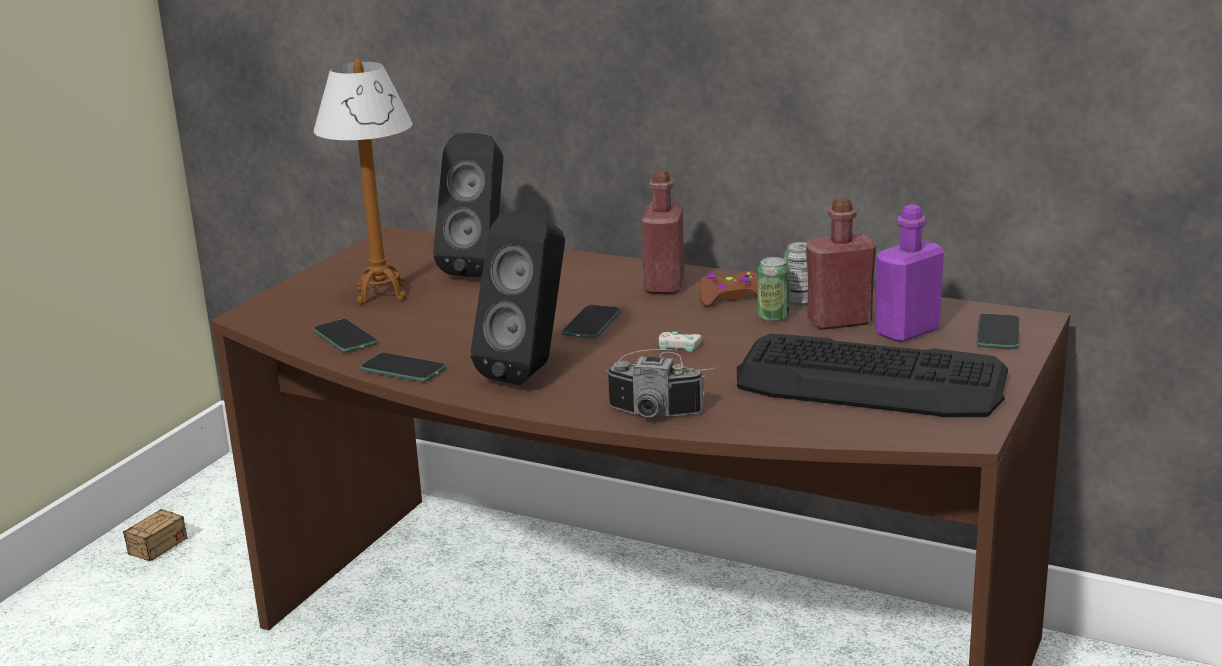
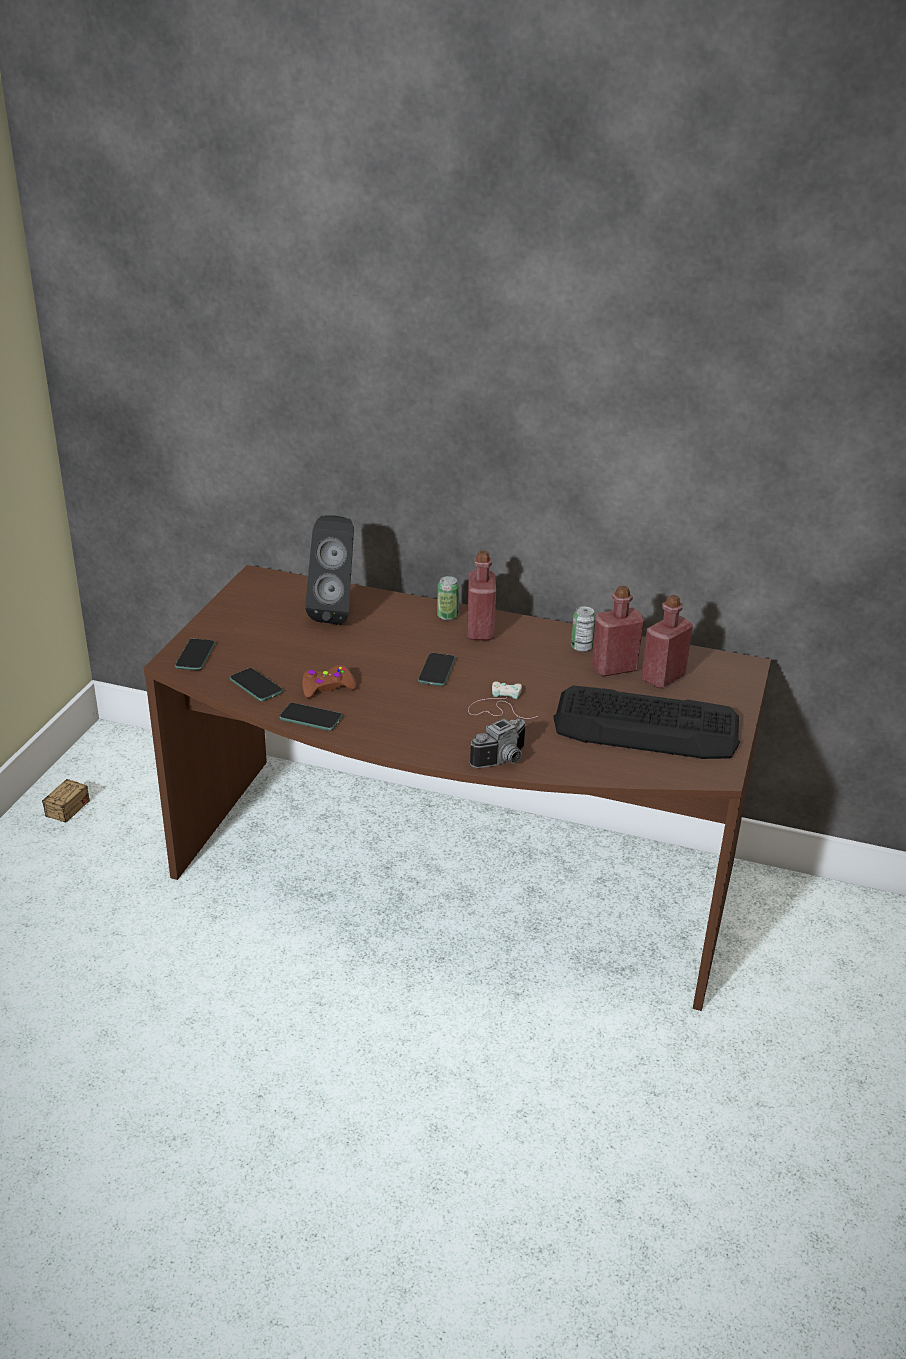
camera: 10 degrees left, 10 degrees up
(381, 294) = (268, 640): table lamp -> none
(531, 371) = (405, 718): black speaker -> none
(652, 415) = (504, 760): camera -> camera turned 45 degrees counterclockwise
(731, 298) = (532, 644): brown game controller -> brown game controller (327, 687)
(773, 317) = (566, 664): can -> can (447, 616)
(907, 331) = (663, 678): purple bottle -> red bottle
(998, 333) = (725, 679): phone -> phone (195, 656)

